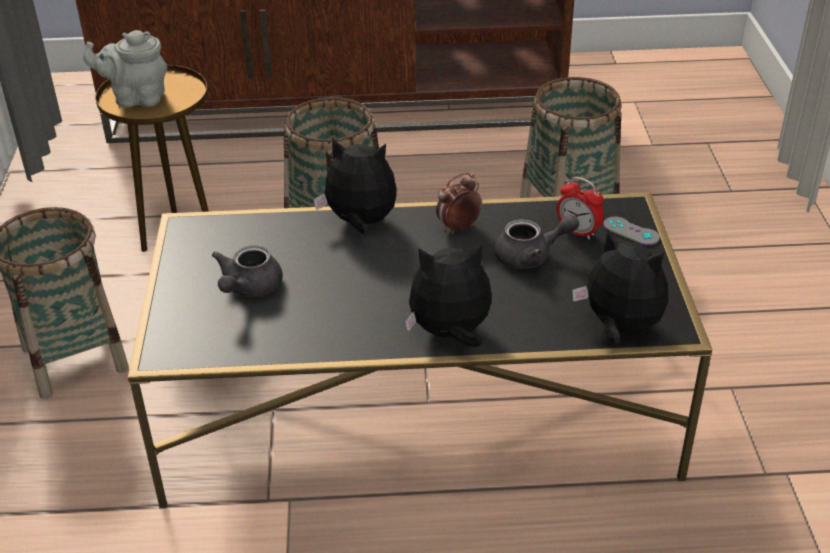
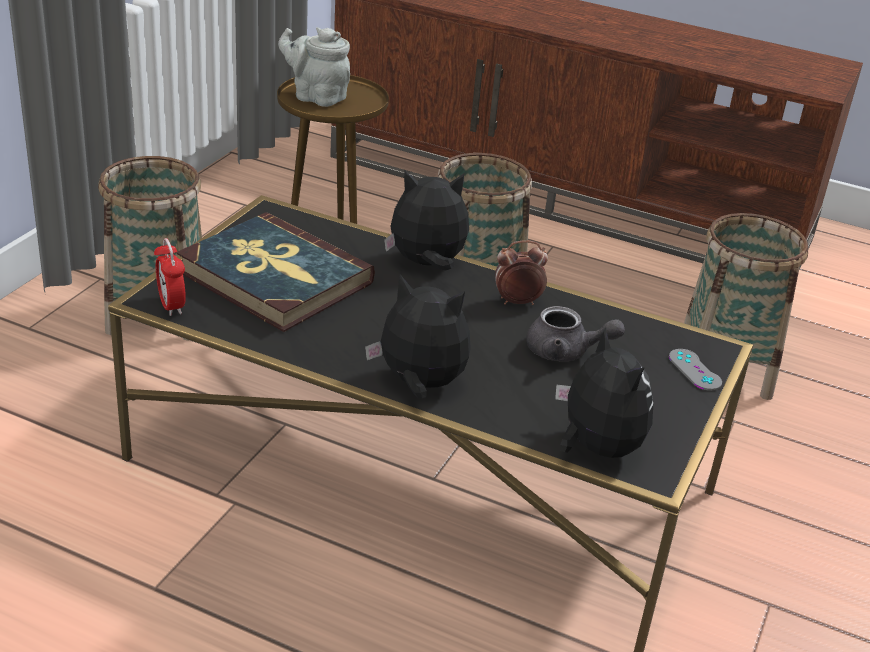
camera: 25 degrees right, 5 degrees down
(248, 288) = (274, 278): grey teapot -> book
(360, 223) = (427, 264): plush toy -> plush toy turned 45 degrees counterclockwise
(578, 232) = (636, 350): alarm clock -> alarm clock (171, 306)

